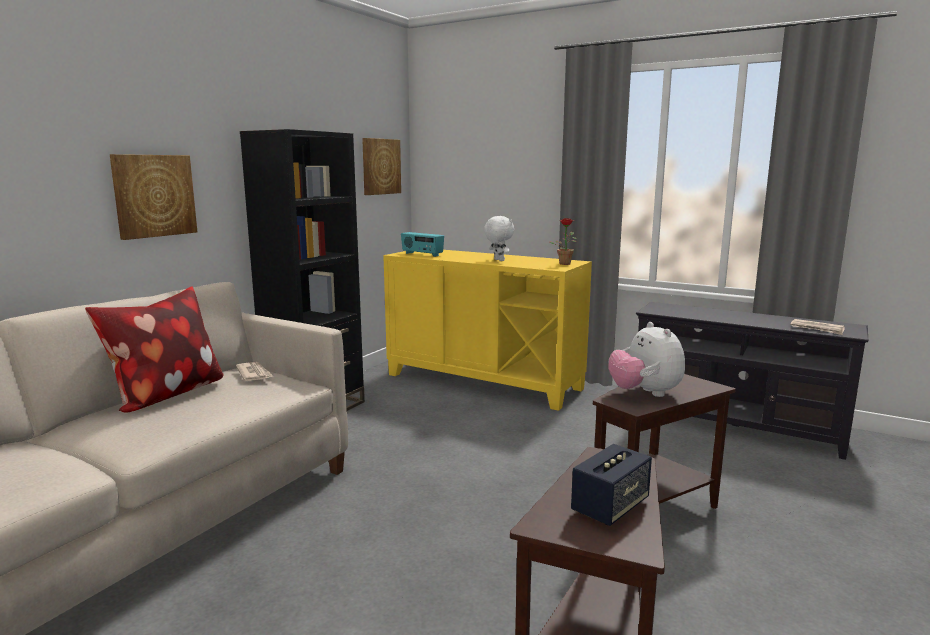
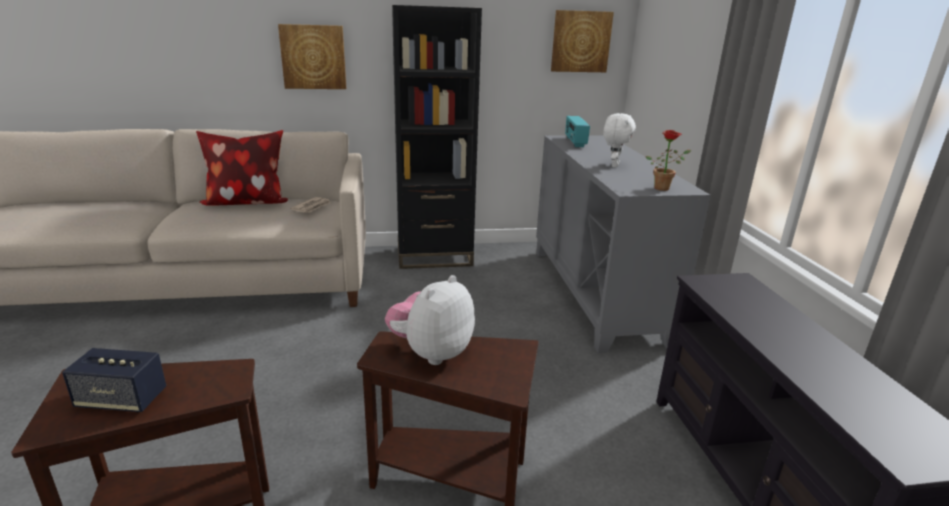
camera: 50 degrees right, 10 degrees up
(484, 381) = (596, 293): yellow cabinet -> grey cabinet
(817, 329) = (866, 419): newspaper -> none

